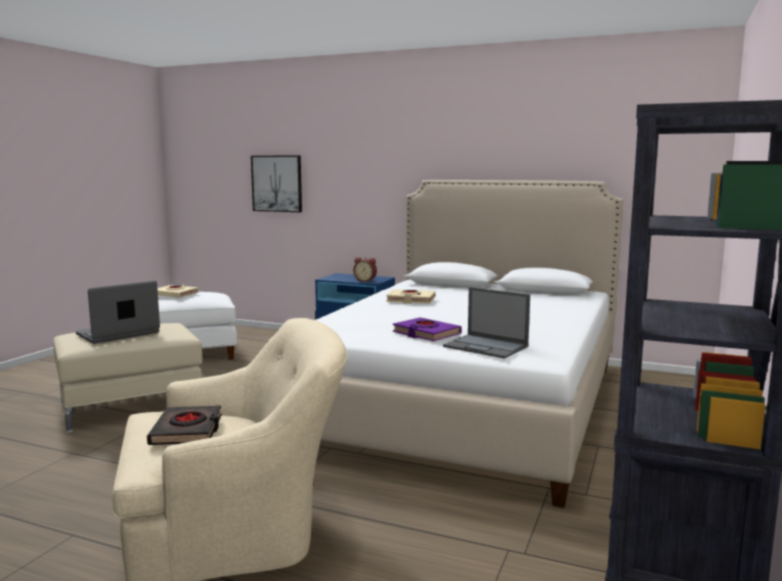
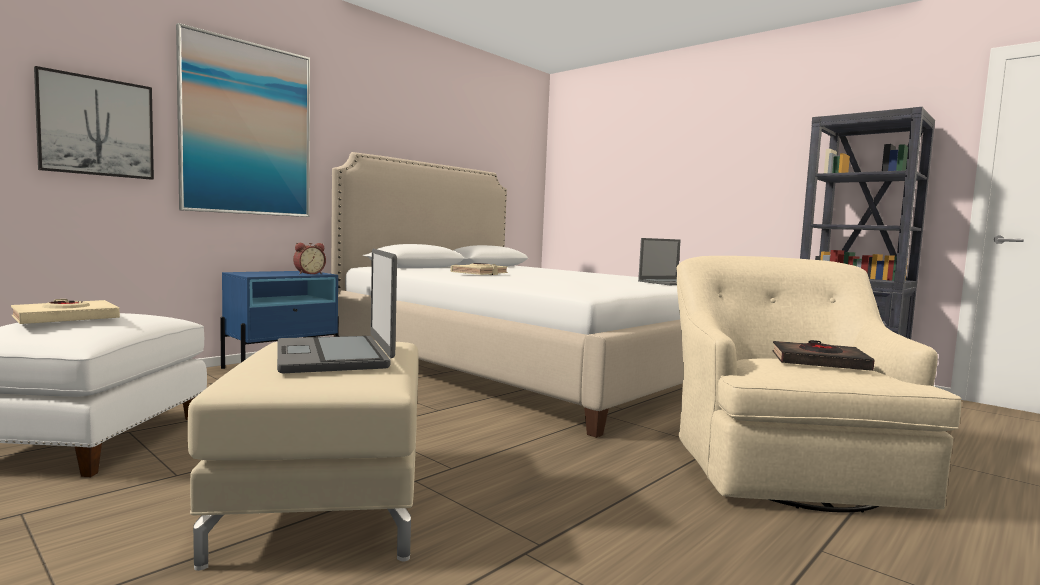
camera: 70 degrees left, 5 degrees down
(354, 171) = (247, 129): none -> picture
(426, 334) = (622, 283): purple book -> none

